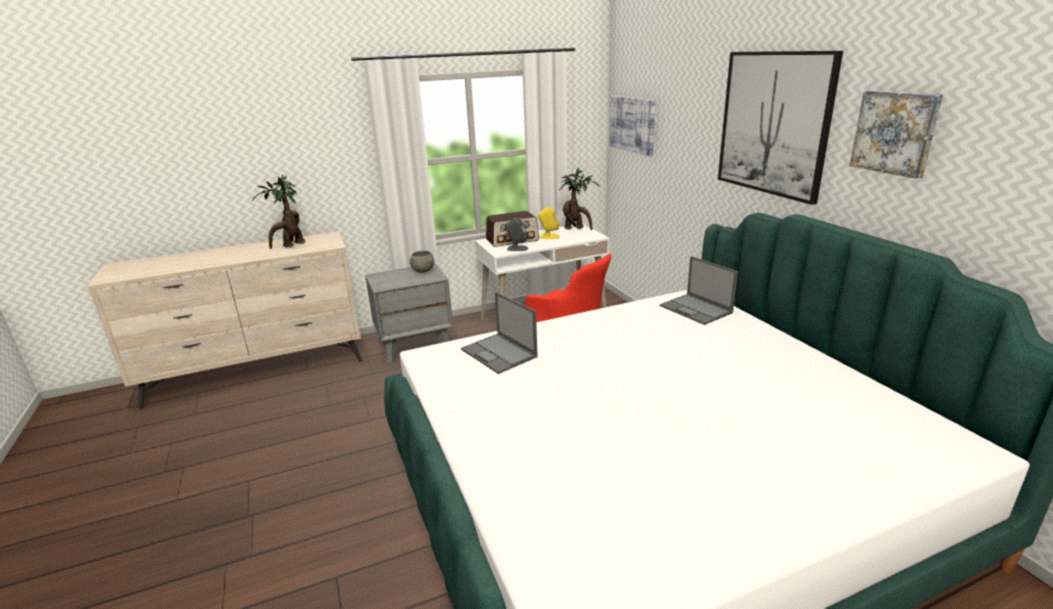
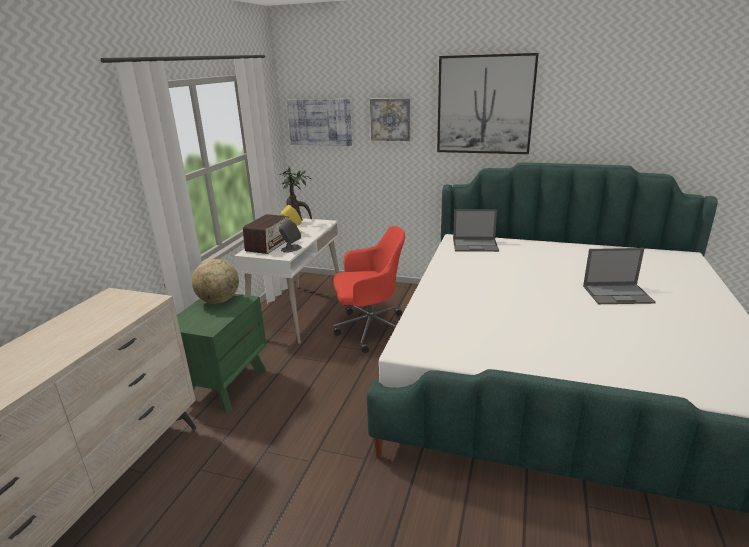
camera: 50 degrees left, 0 degrees up
(290, 245) = (88, 321): potted plant -> none
(415, 345) = (225, 384): grey nightstand -> green nightstand
(423, 271) = (219, 301): grey bowl -> globe
(499, 353) = (447, 320): laptop -> laptop (618, 294)
(895, 132) = (582, 100): picture -> picture (390, 119)

